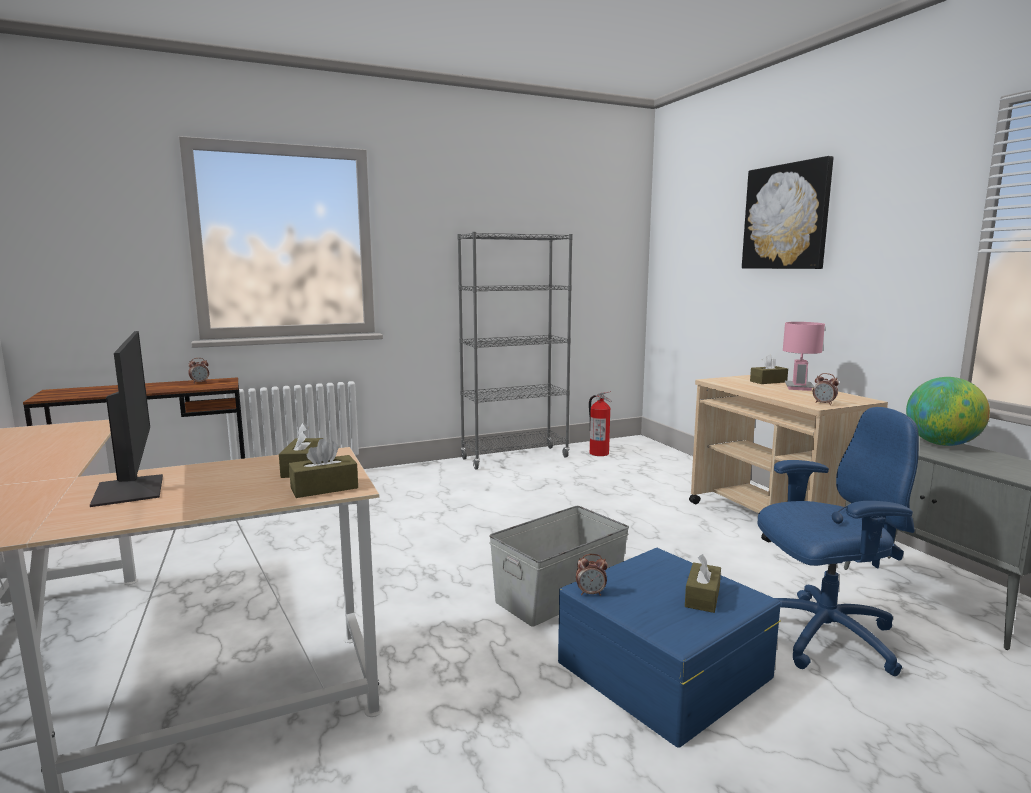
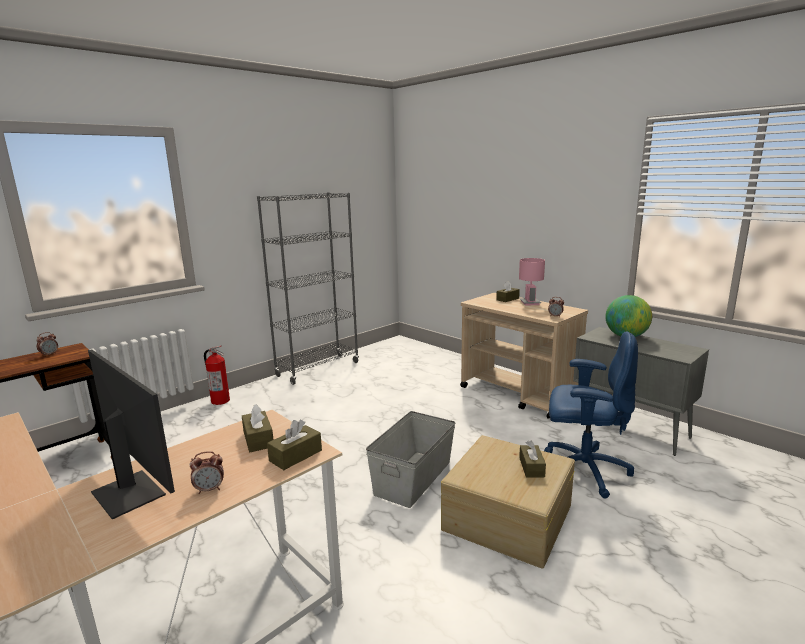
camera: 20 degrees left, 5 degrees up
(591, 593) = (464, 481): alarm clock -> alarm clock (210, 489)
(599, 453) = (378, 356): fire extinguisher -> fire extinguisher (220, 401)
(662, 669) = (507, 517): blue storage box -> beige storage box
(786, 217) = (506, 181): picture -> none
(822, 636) = (583, 470): blue office chair -> blue office chair turned 45 degrees clockwise

